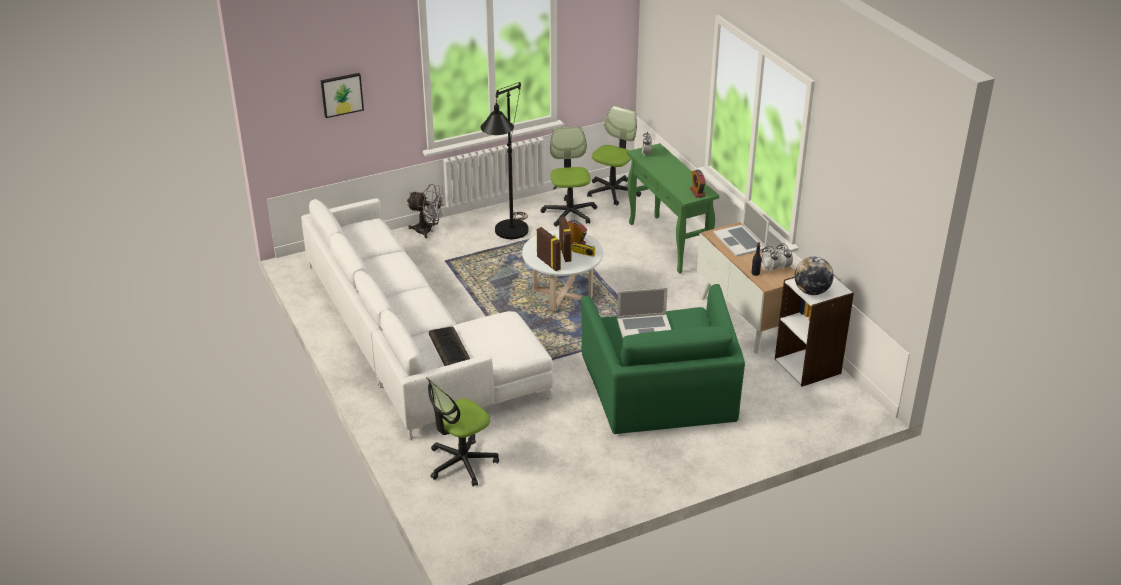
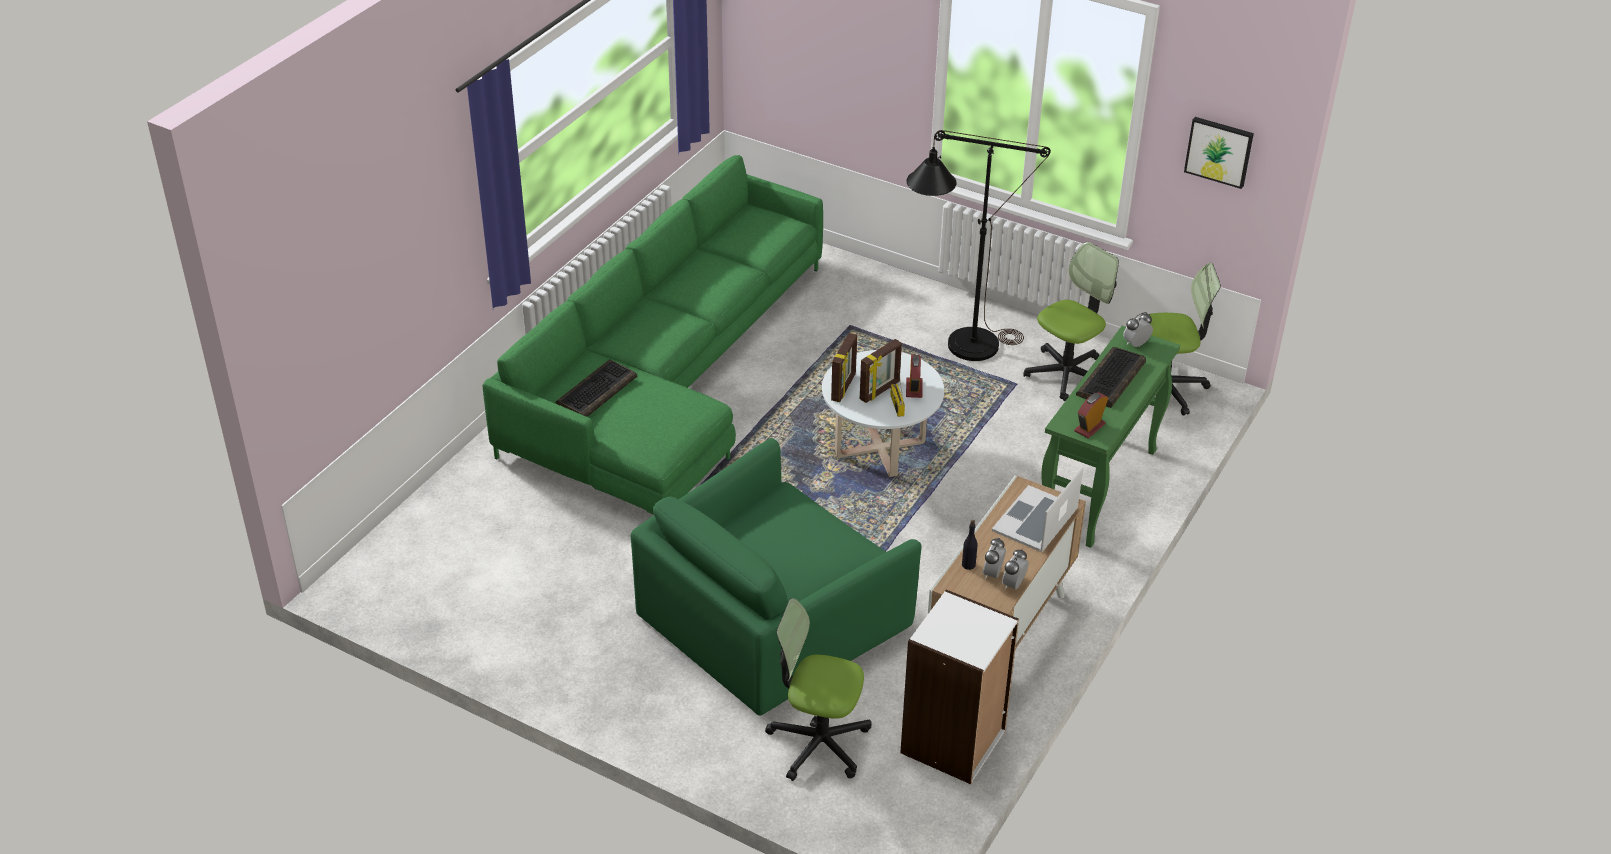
camera: 55 degrees right, 5 degrees up
(341, 94) = (826, 43): picture -> picture (1219, 151)
(412, 342) = (668, 377): white sofa -> green sofa
(428, 230) = (896, 284): grey fan -> none
(462, 463) = (486, 516): office chair -> office chair (818, 743)
(644, 327) = (789, 525): laptop -> none
(666, 171) = (1111, 379): none -> keyboard
(811, 291) = (942, 627): globe -> none

